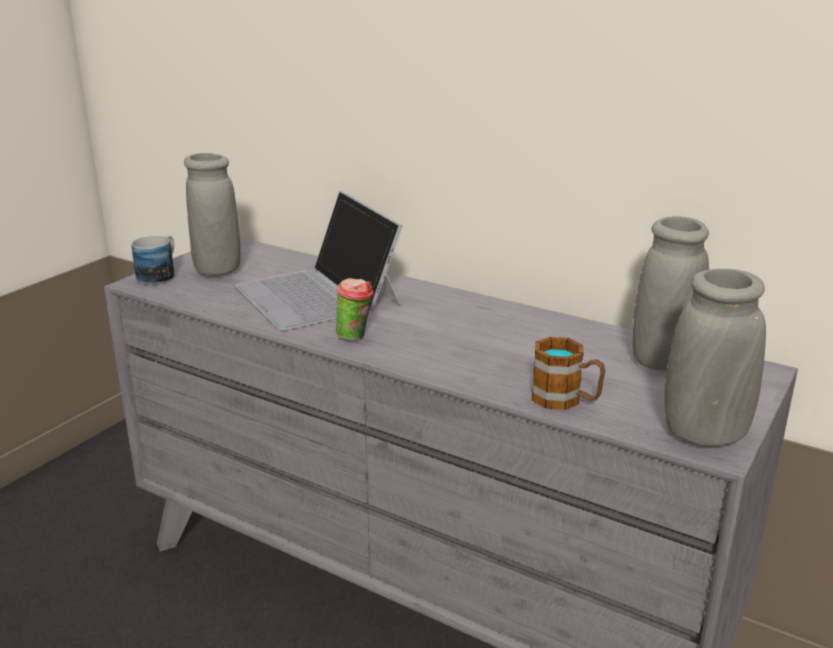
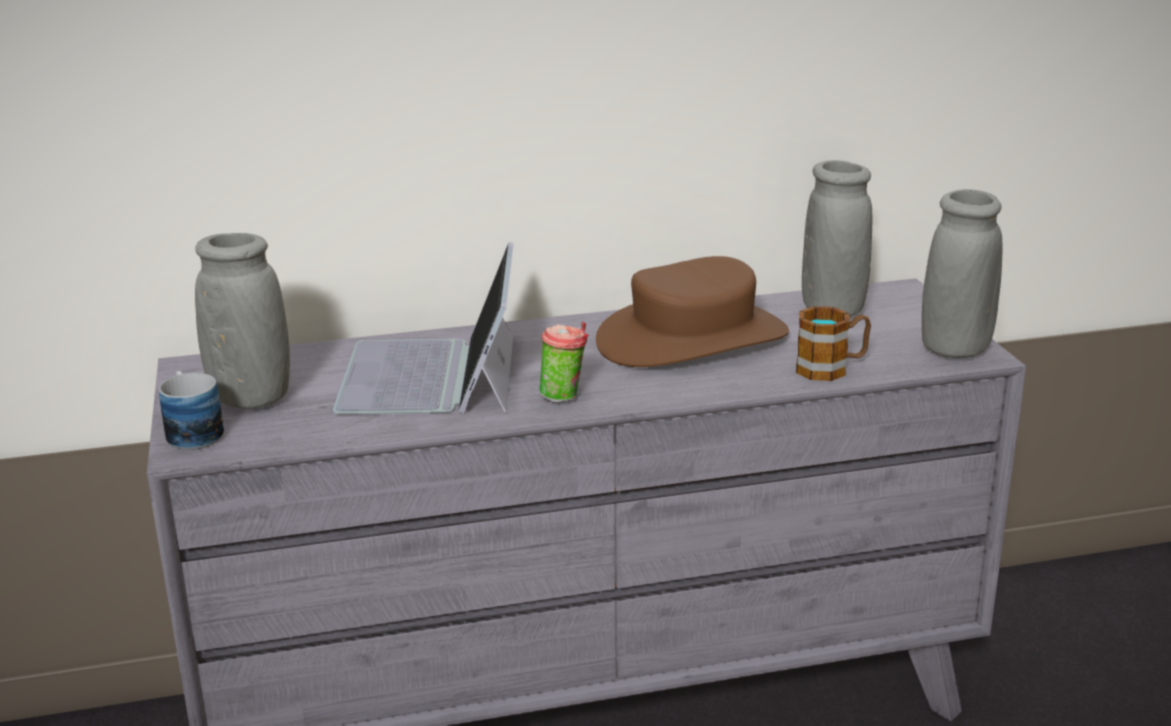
camera: 45 degrees left, 0 degrees up
(318, 294) = (432, 376): laptop -> laptop turned 75 degrees clockwise
(513, 337) = (692, 338): none -> brown hat

